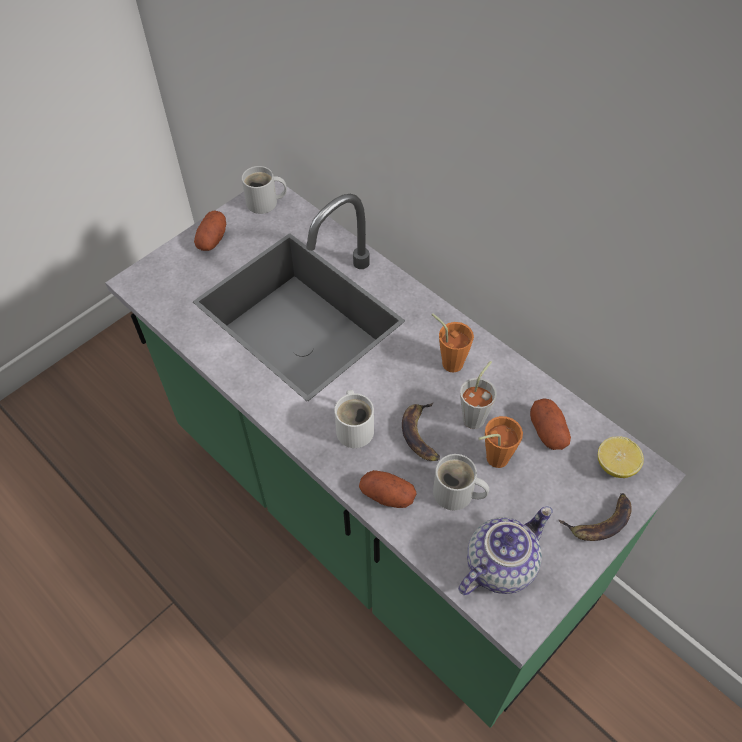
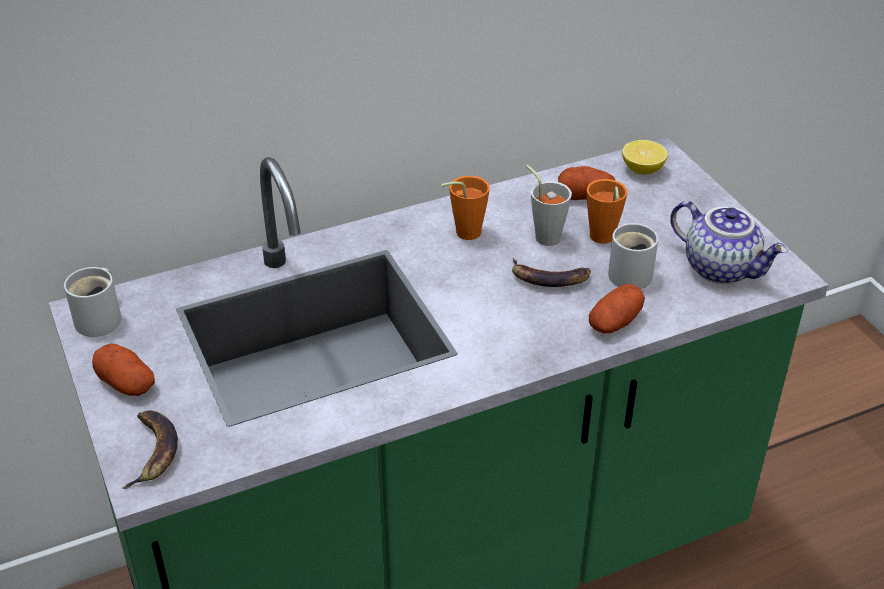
camera: 70 degrees left, 15 degrees down
(356, 428) = (516, 324): white mug -> none
(499, 564) = (722, 268): teapot -> teapot turned 150 degrees clockwise
(600, 520) = (697, 196): banana -> banana (152, 451)

